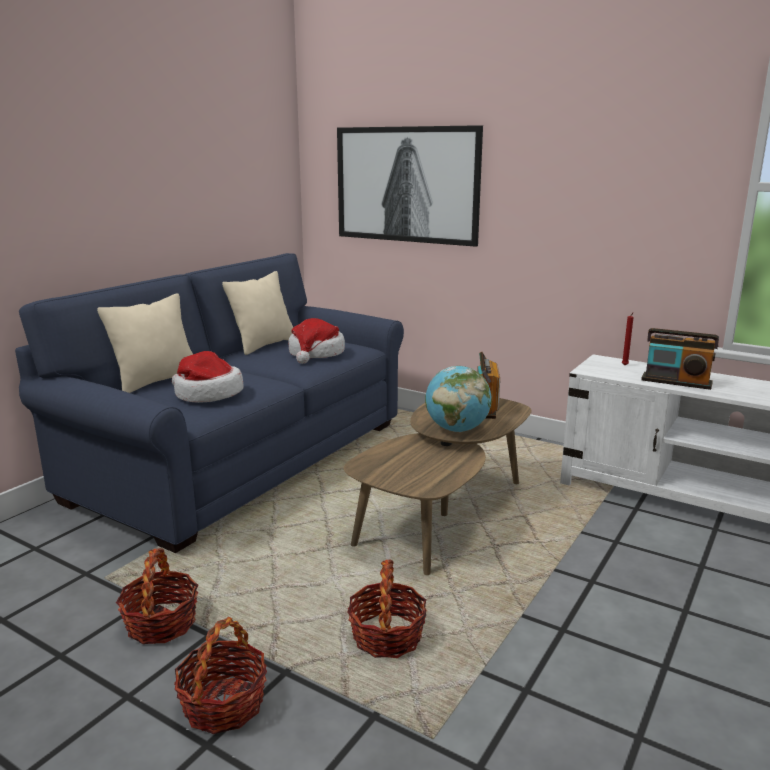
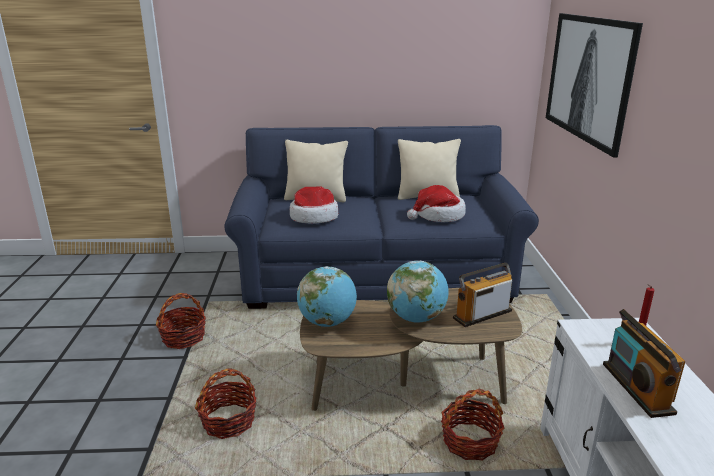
camera: 55 degrees right, 5 degrees up
(224, 704) = (131, 390): basket -> basket (470, 442)
(393, 473) = (327, 322): none -> globe

